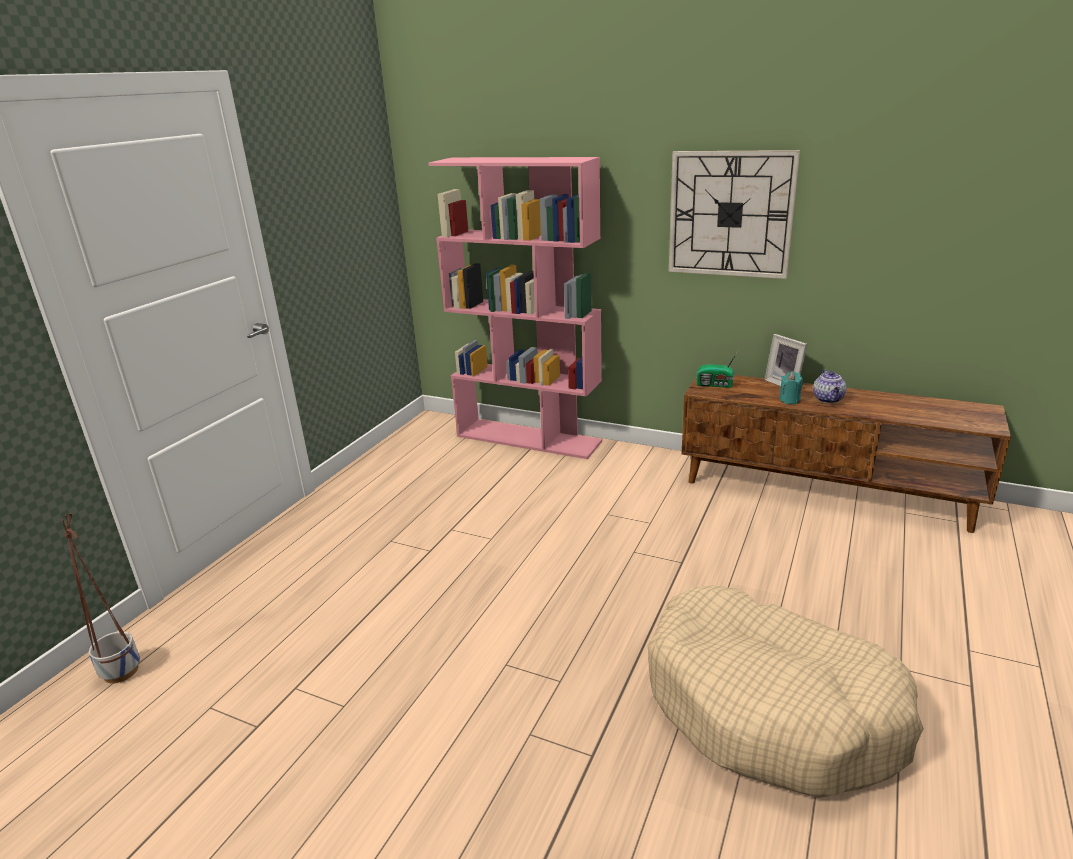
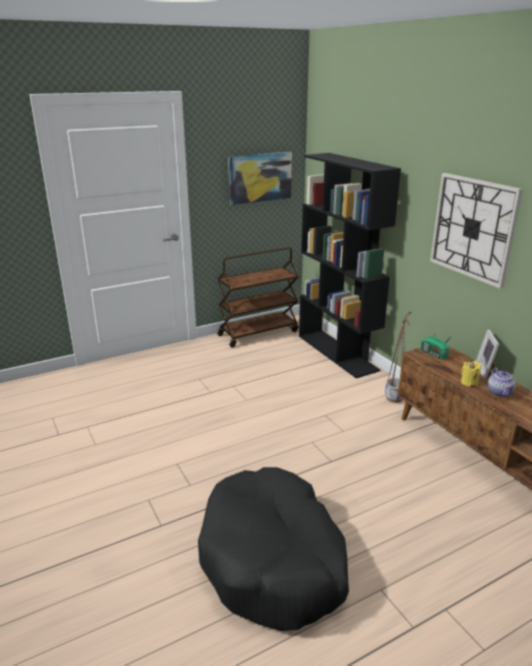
camera: 35 degrees right, 0 degrees up
(121, 671) = (42, 387): planter -> planter (394, 398)
(350, 211) = (260, 177): none -> picture
(398, 451) = (258, 333): none -> brown cart
(529, 438) = (337, 352): pink bookcase -> black bookcase
(771, 707) = (273, 560): beige dog bed -> black dog bed
(789, 400) = (469, 382): turquoise candle -> yellow candle
(828, 399) = (500, 393): teapot -> teapot turned 45 degrees counterclockwise

